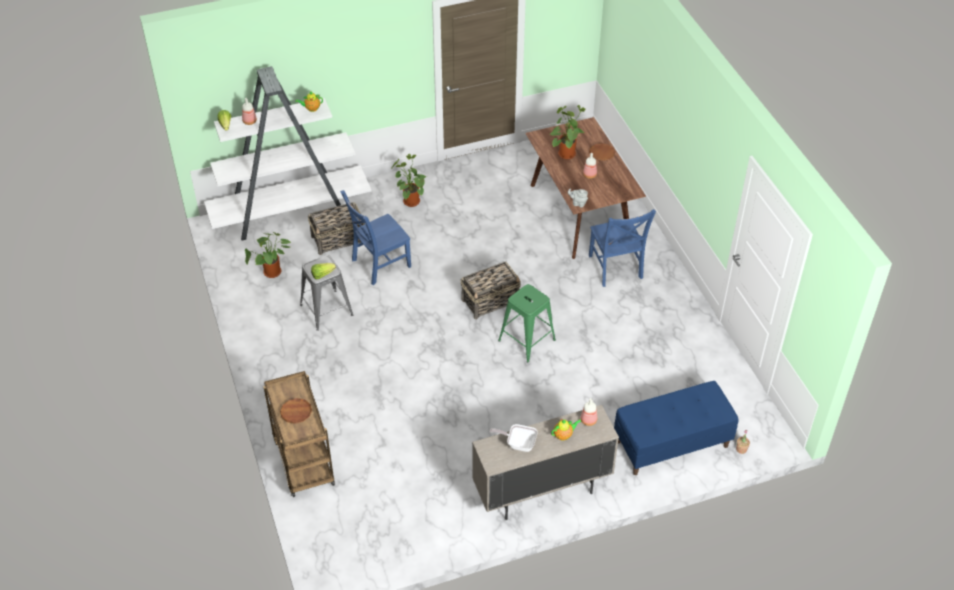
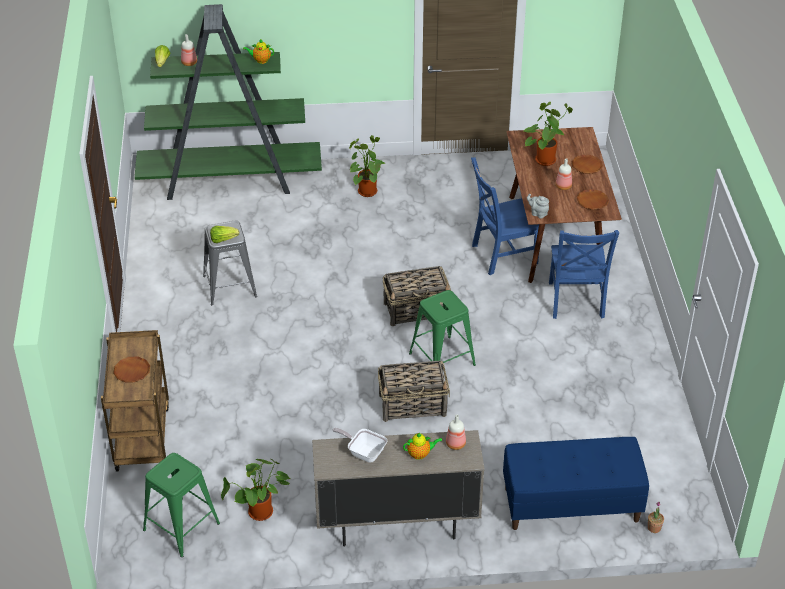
camera: 15 degrees right, 5 degrees down
(272, 274) = (186, 239): potted plant -> potted plant (260, 515)
(290, 212) = (231, 180): white bookcase -> green bookcase
(338, 239) = (271, 216): basket -> basket (413, 405)
(366, 533) = (181, 526): none -> green stool
(379, 264) = (306, 249): blue chair -> blue chair (501, 255)
(617, 184) = (592, 201): none -> brown plate

